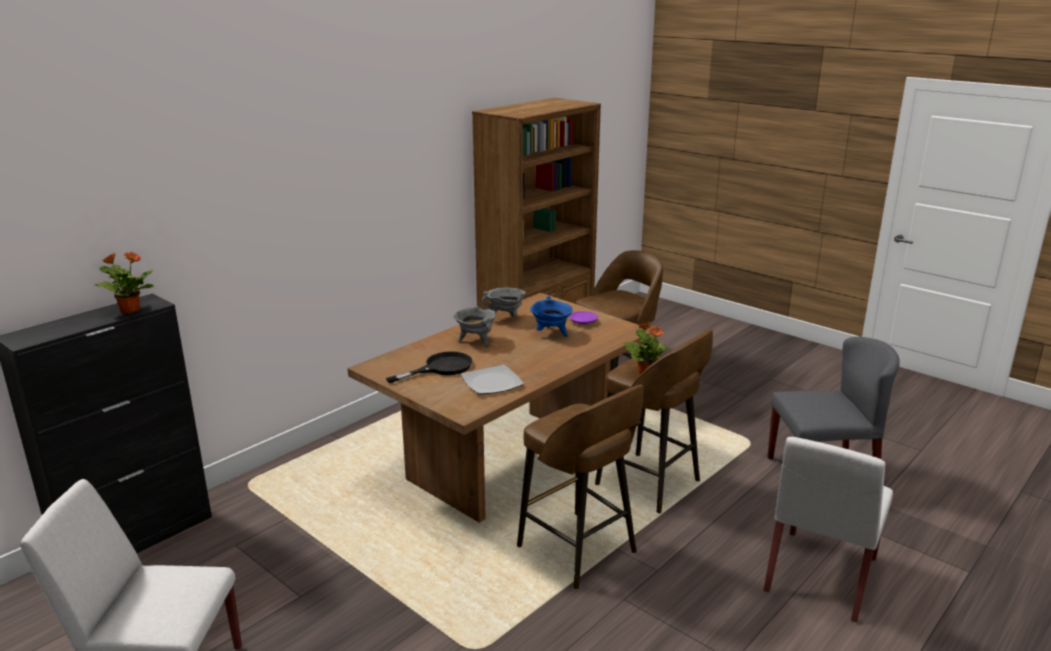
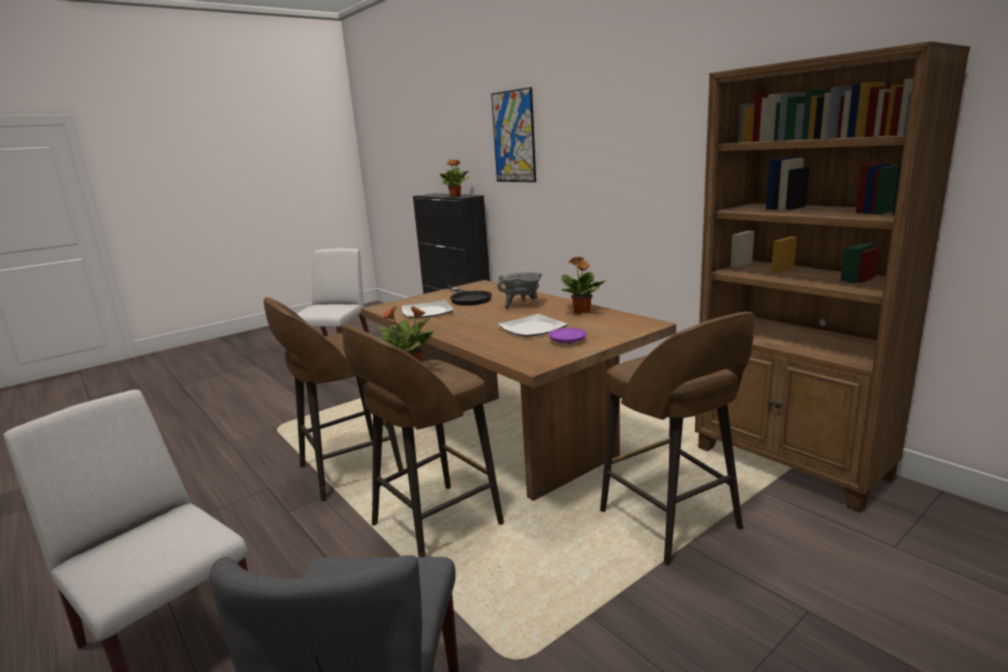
camera: 100 degrees right, 5 degrees down
(208, 195) = (514, 137): none -> picture
(505, 318) = (582, 312): grey cooking pot -> potted plant
(551, 334) = (532, 328): blue cooking pot -> plate

